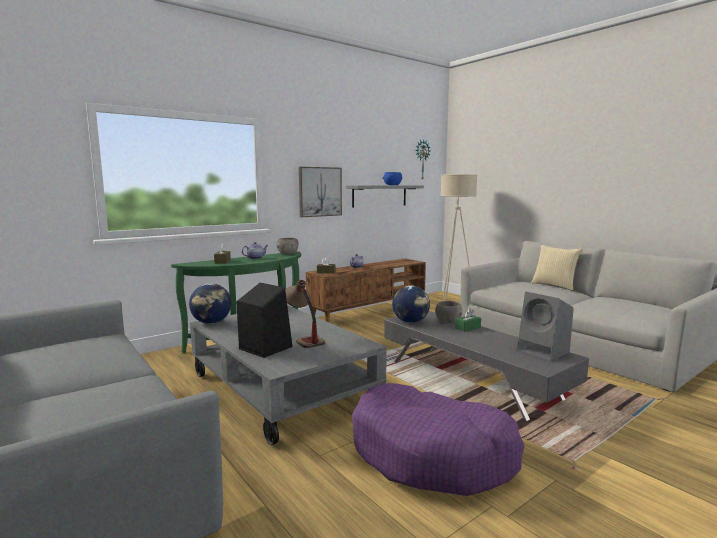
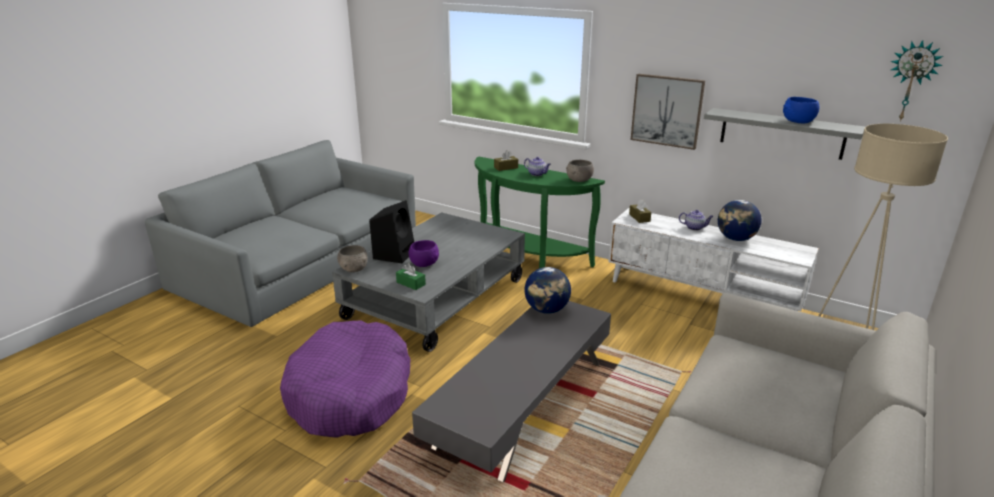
camera: 70 degrees right, 15 degrees up
(211, 322) = (445, 219): globe -> globe (735, 239)
(303, 339) = (424, 263): table lamp -> purple bowl
(369, 312) = (702, 295): brown tv stand -> white tv stand
(448, 321) = (571, 334): grey bowl -> grey bowl (354, 269)
(467, 328) = (552, 350): green tissue box -> green tissue box (411, 283)
(544, 352) = (492, 410): grey speaker -> none
(554, 285) = (831, 411): pillow -> none

